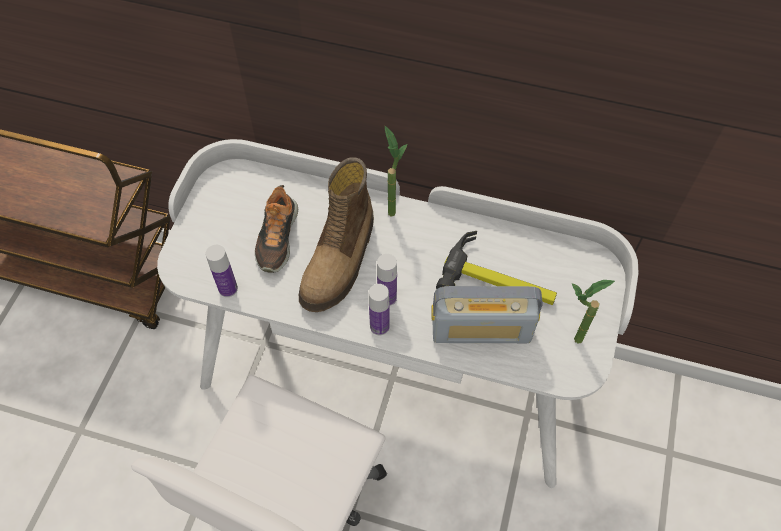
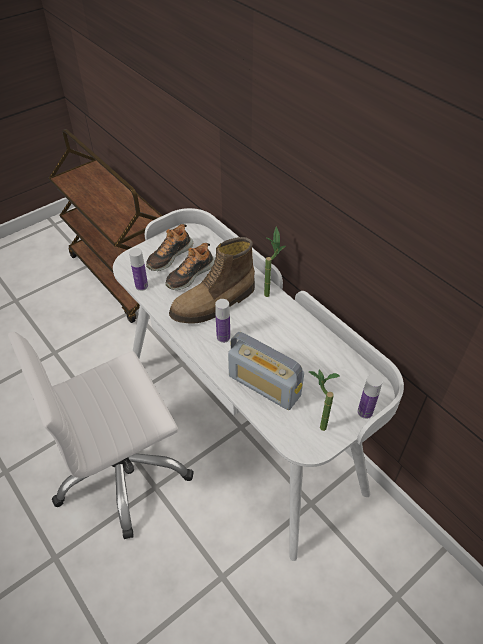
camera: 35 degrees right, 10 degrees down
(227, 226) = (169, 256): none -> shoe
(379, 326) = (205, 349): bottle -> bottle (365, 412)
(500, 280) = (301, 365): hammer -> none

